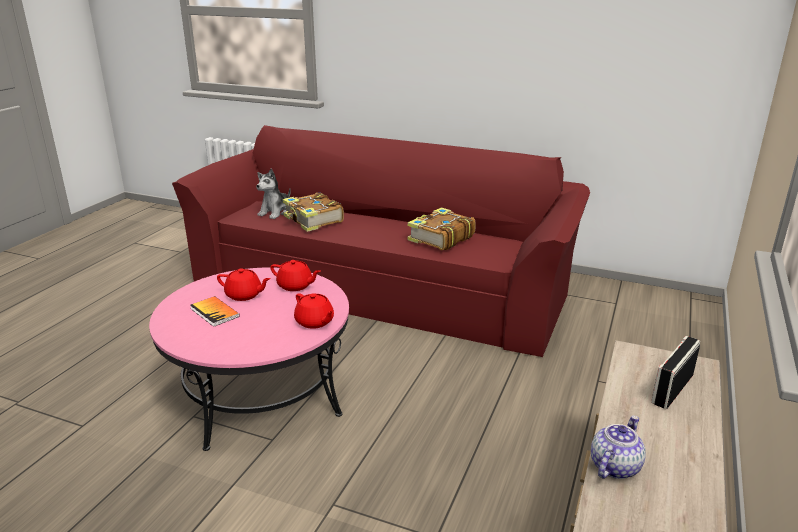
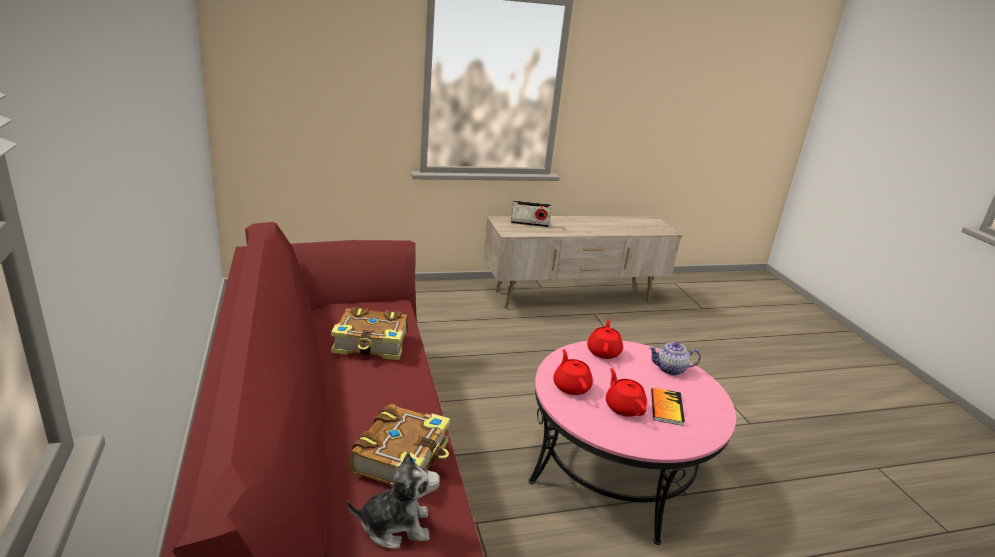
camera: 130 degrees left, 0 degrees up
(614, 466) = (601, 231): teapot -> teapot (670, 369)

